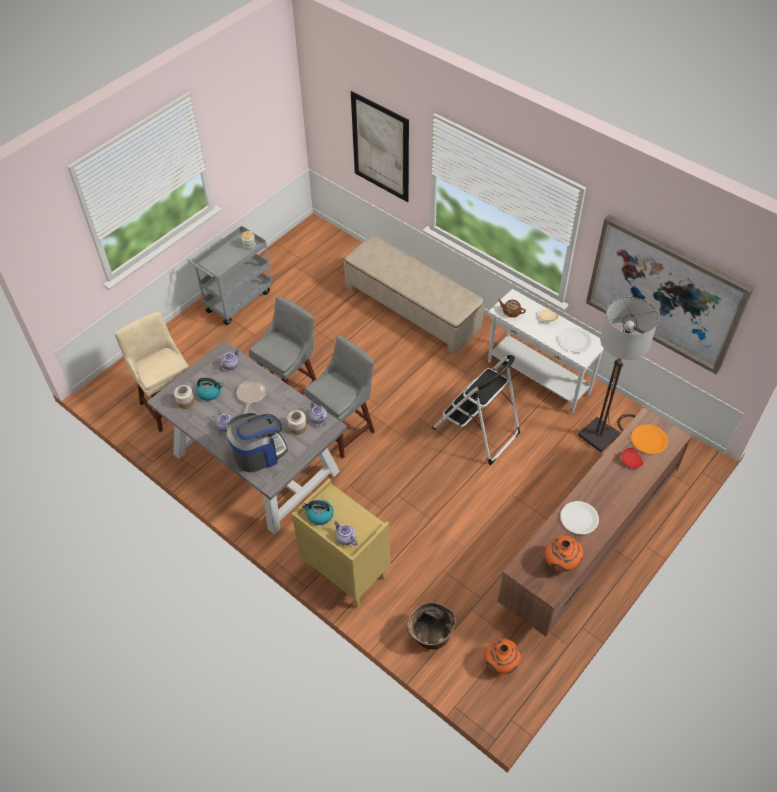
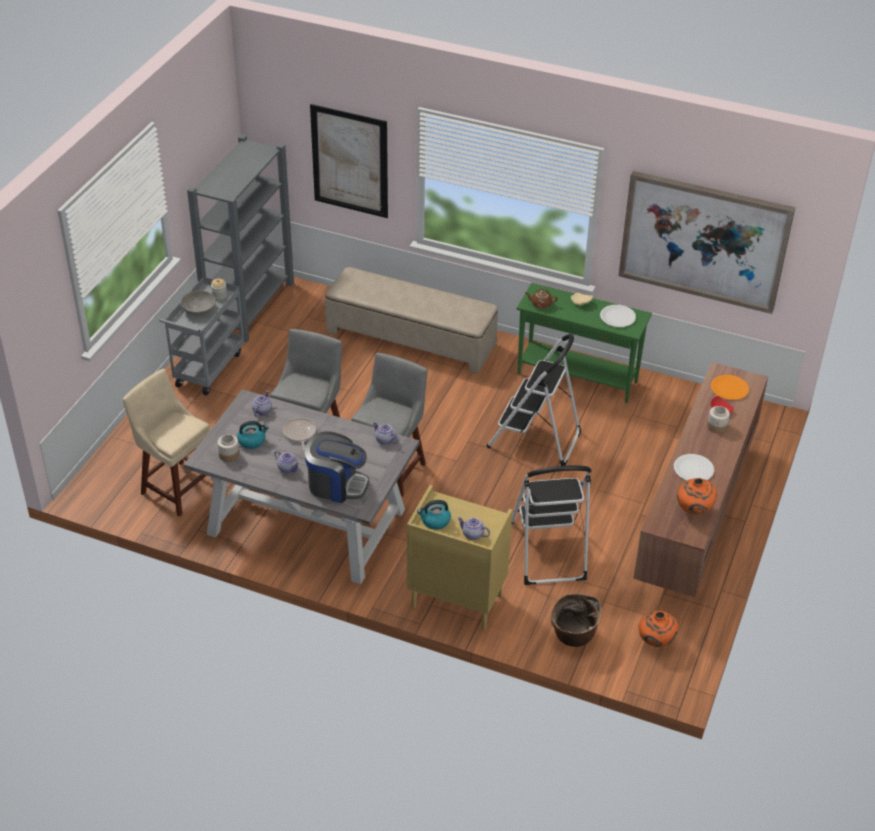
camera: 20 degrees left, 10 degrees down
(227, 255) = (198, 310): none -> grey bowl
(259, 453) = (336, 485): coffee machine -> coffee machine turned 60 degrees clockwise
(294, 250) = (249, 306): none -> grey bookcase
(297, 427) = (367, 453): jar -> jar (717, 426)
(442, 546) = (547, 552): none -> step ladder
(539, 378) = (578, 377): white console table -> green console table
(608, 433) = (670, 413): floor lamp -> none

